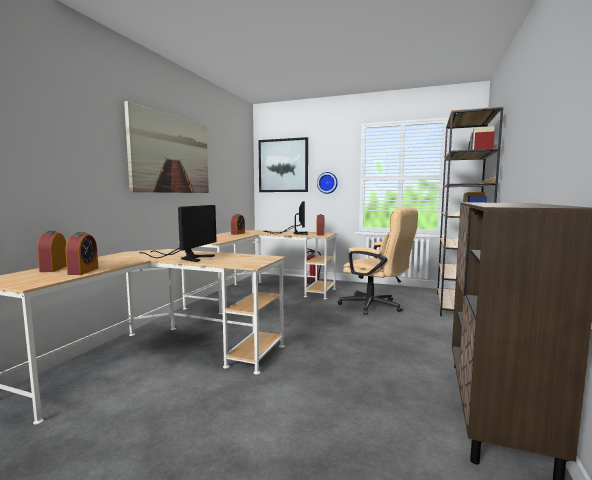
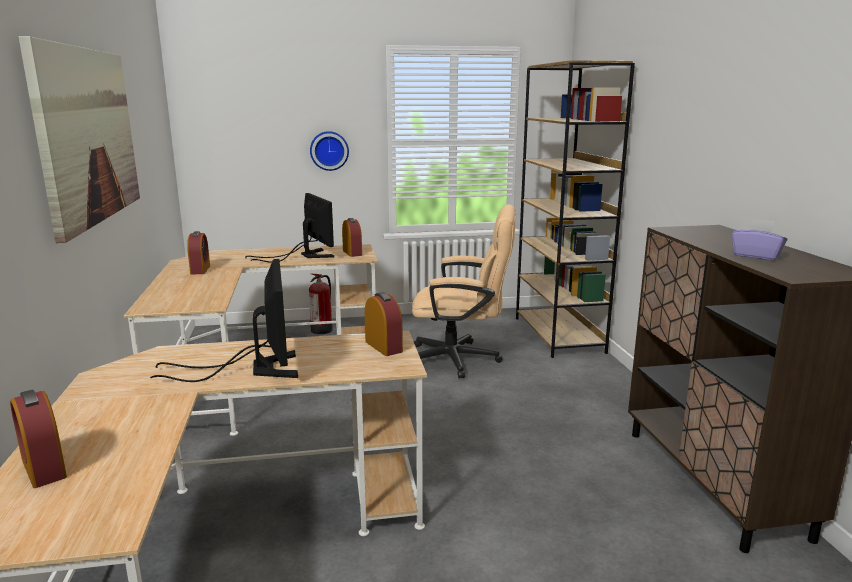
camera: 30 degrees left, 10 degrees up
(83, 271) = (133, 458): alarm clock -> alarm clock (383, 346)
(283, 165) = (237, 117): picture -> none
(504, 204) = (756, 256): none -> purple tissue box

